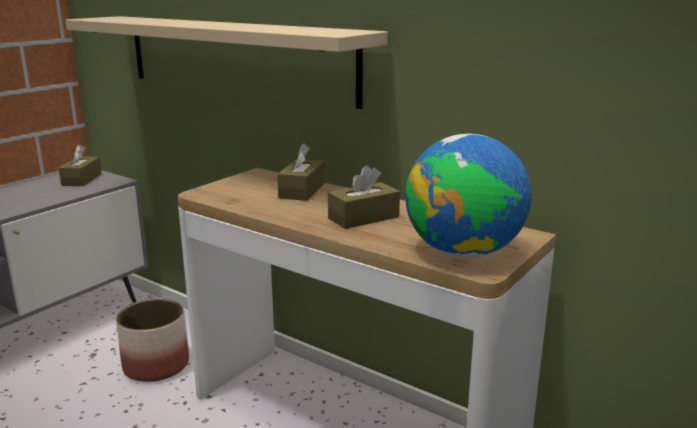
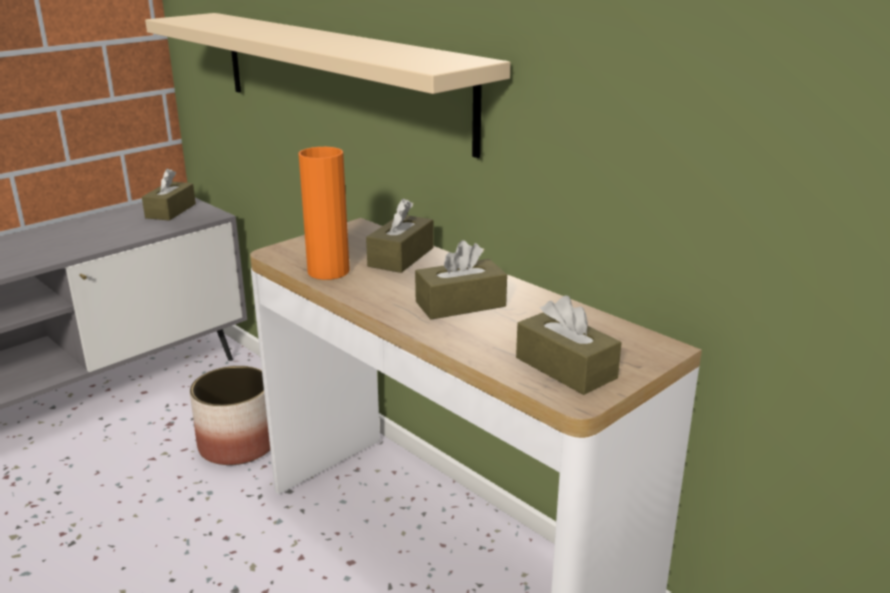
camera: 10 degrees right, 5 degrees up
(248, 203) = (328, 271): none -> orange vase
(464, 252) = (565, 368): globe -> brown tissue box

